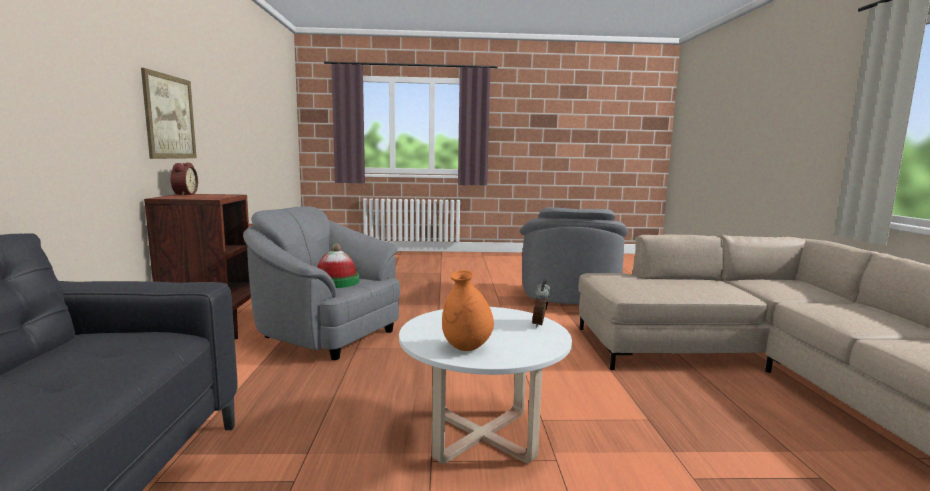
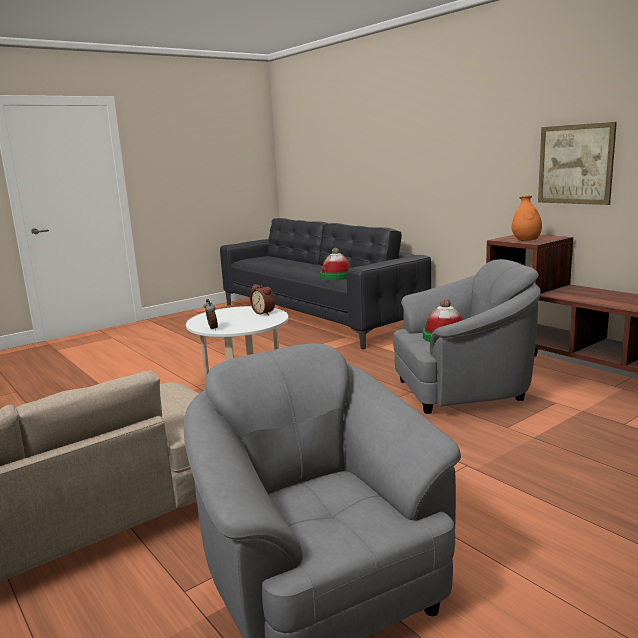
camera: 145 degrees right, 5 degrees up
(110, 362) = (336, 276): none -> hat
(183, 194) = (554, 237): alarm clock -> alarm clock (264, 312)
(466, 348) = (234, 311): orange vase -> orange vase (526, 241)

